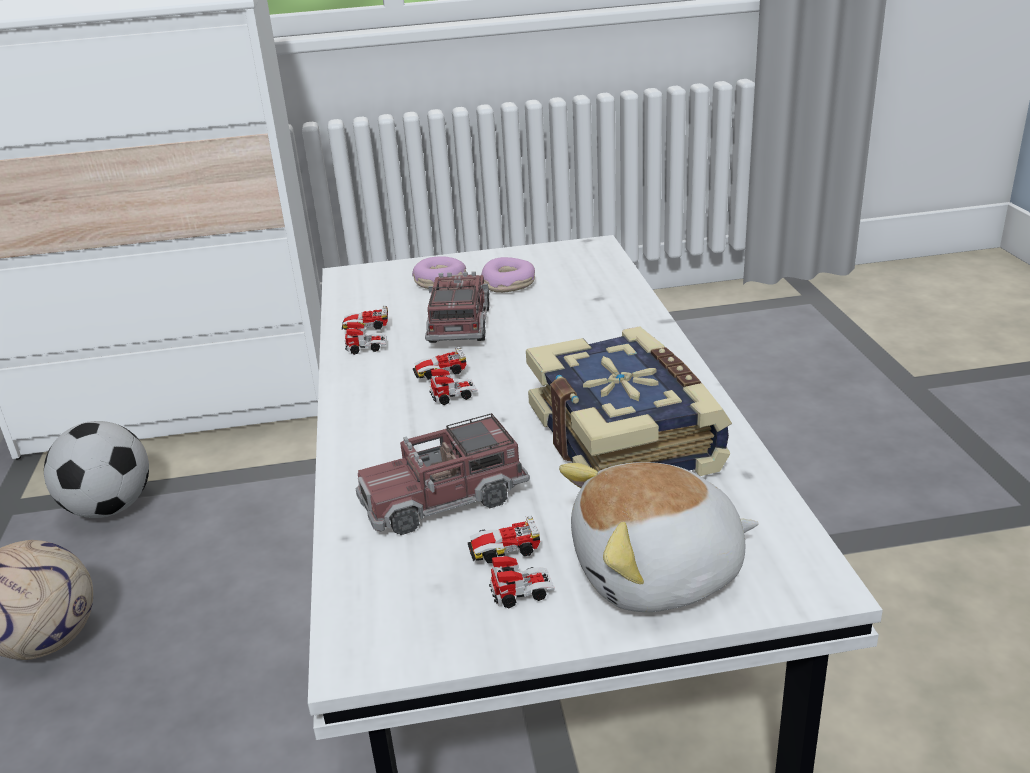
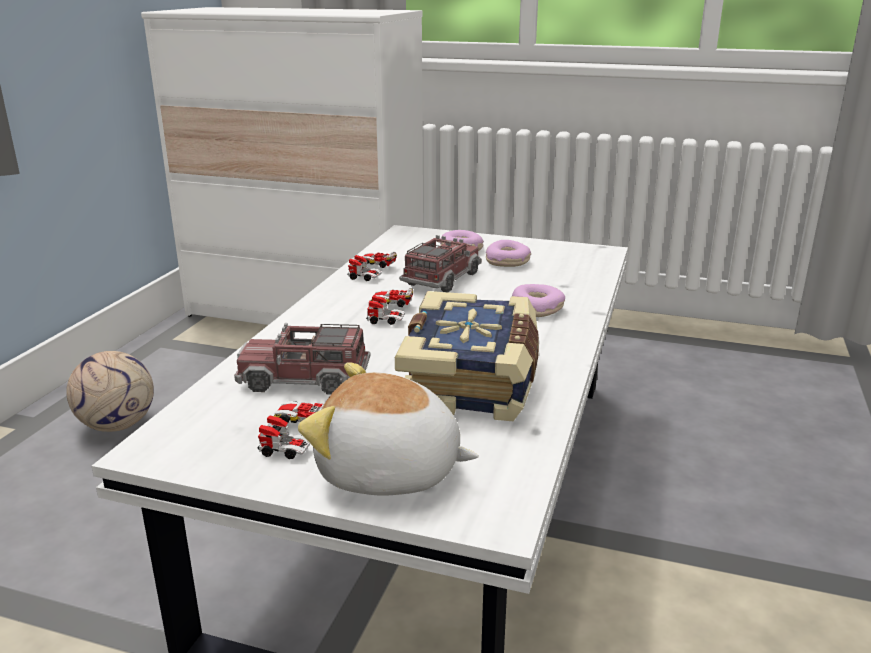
camera: 25 degrees right, 5 degrees down
(110, 508) = (214, 360): football -> none
(600, 333) = (537, 308): none -> donut

